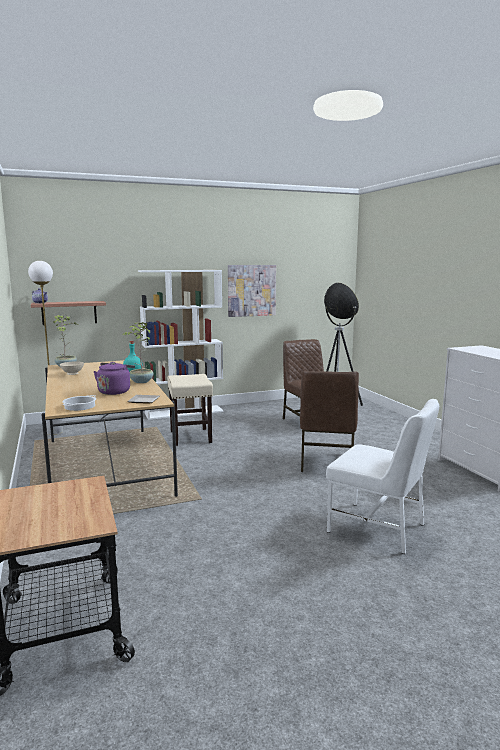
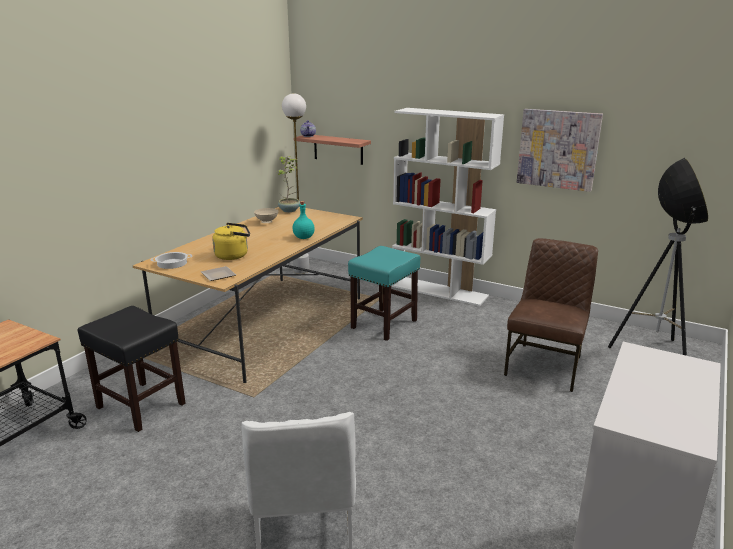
camera: 50 degrees right, 10 degrees up
(115, 391) = (233, 255): purple kettle -> yellow kettle
(129, 544) = (140, 405): none -> black stool
(141, 382) = (281, 250): potted plant -> none
(191, 437) = (383, 324): beige stool -> turquoise stool
(326, 462) = (439, 428): brown chair -> none

